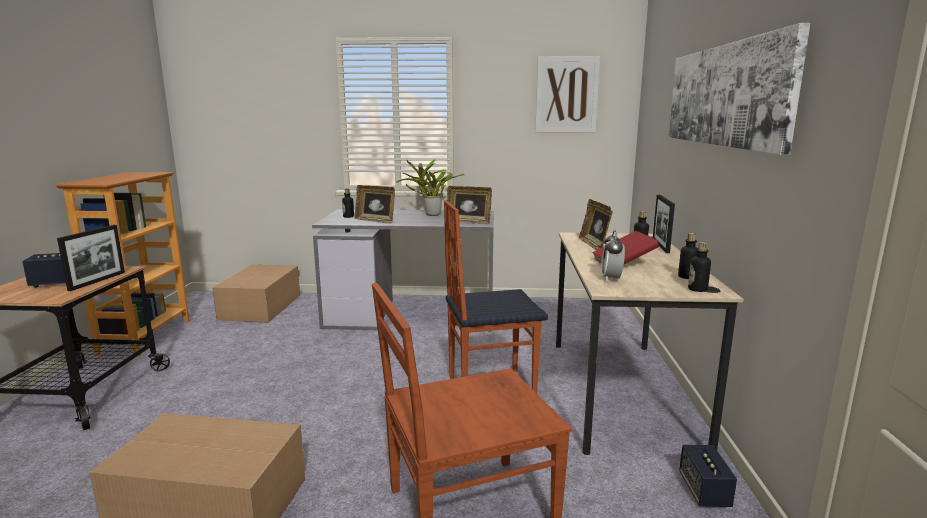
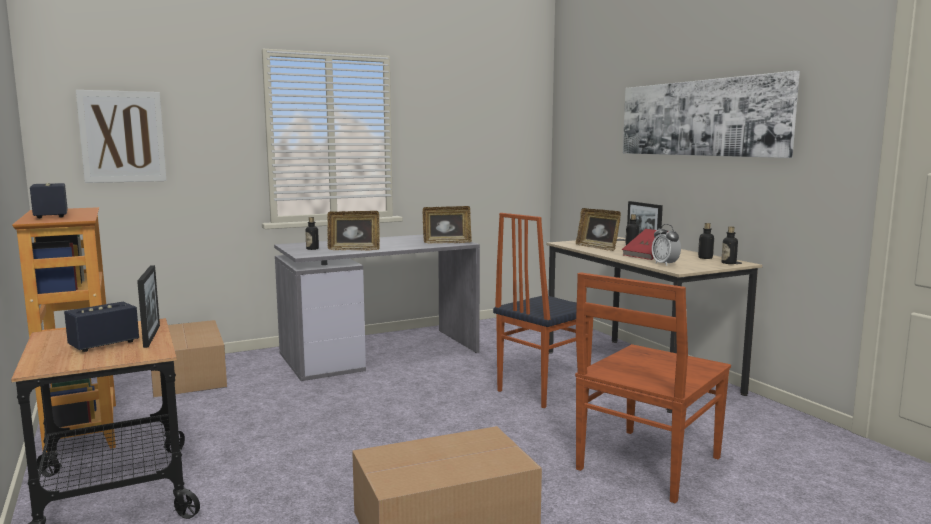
camera: 30 degrees left, 5 degrees down
(430, 214) = (392, 240): potted plant -> none
(566, 95) = (494, 117): picture -> picture (122, 136)
(704, 491) = (764, 413): speaker -> speaker (51, 216)

